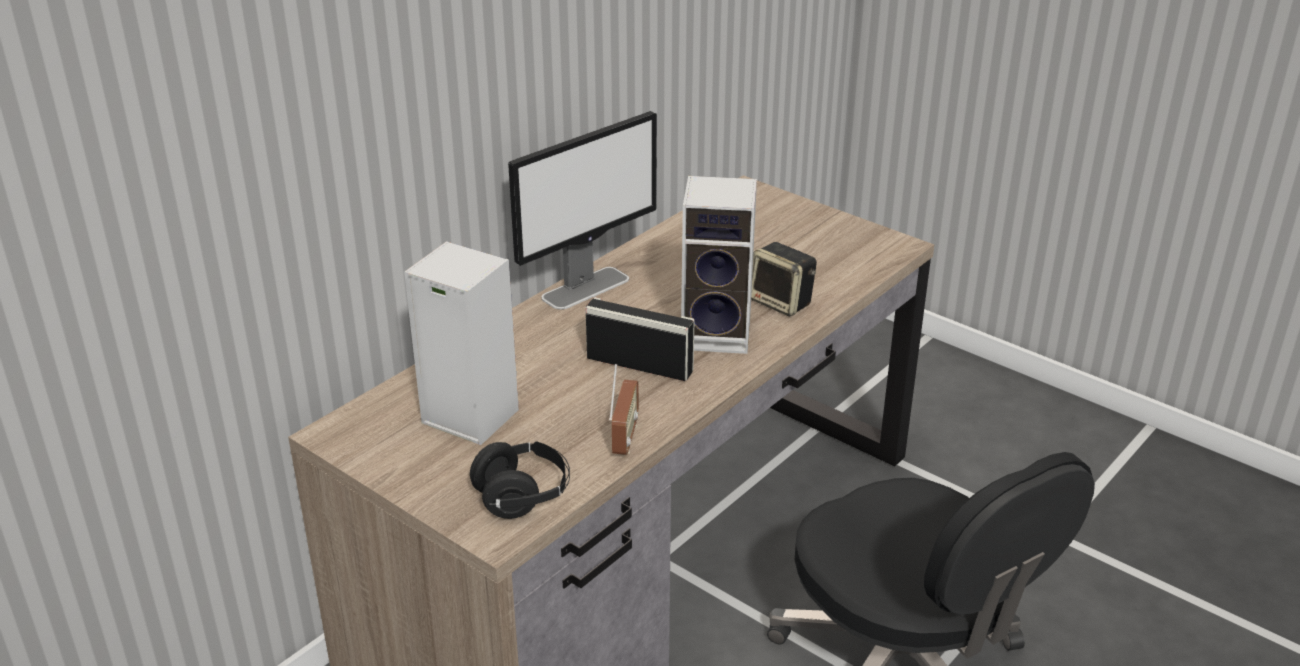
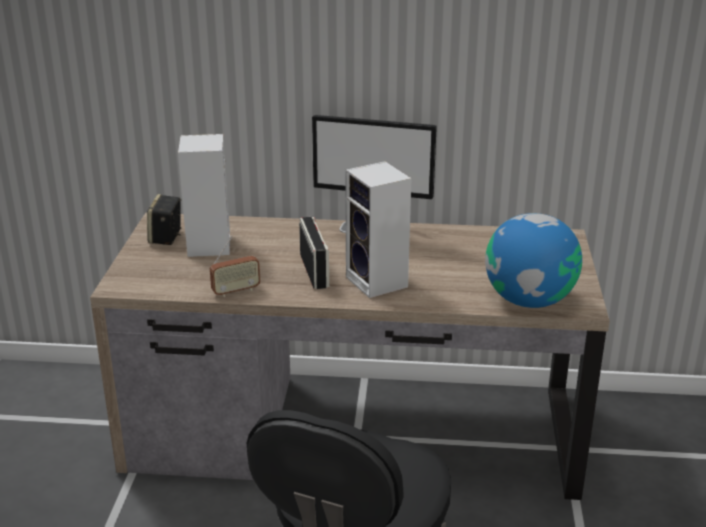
camera: 55 degrees right, 5 degrees down
(523, 496) = (154, 282): black headphones -> none
(782, 302) = (444, 290): speaker -> speaker (166, 237)
(854, 265) = (529, 300): none -> globe

